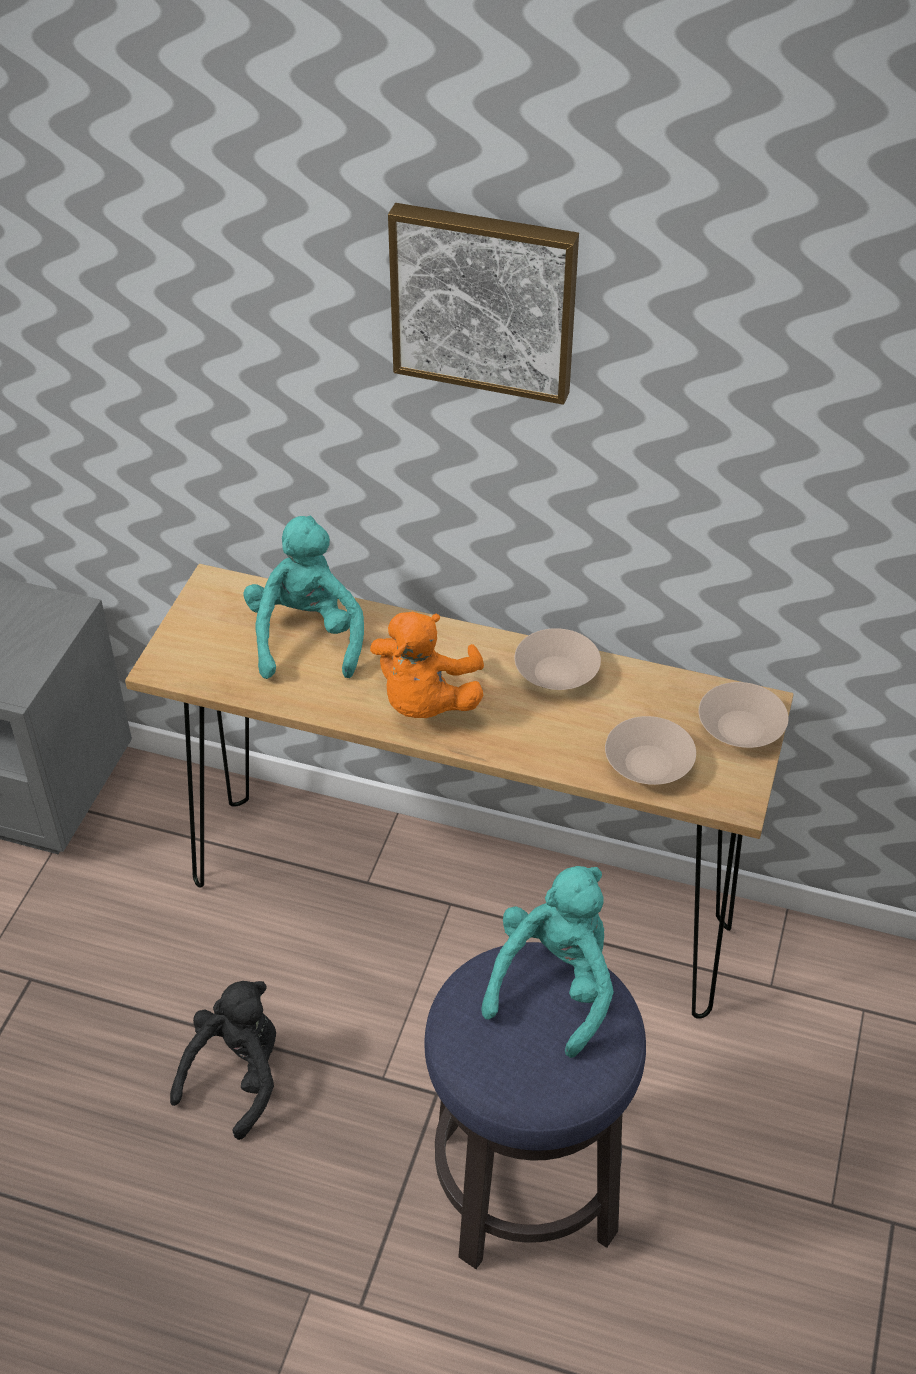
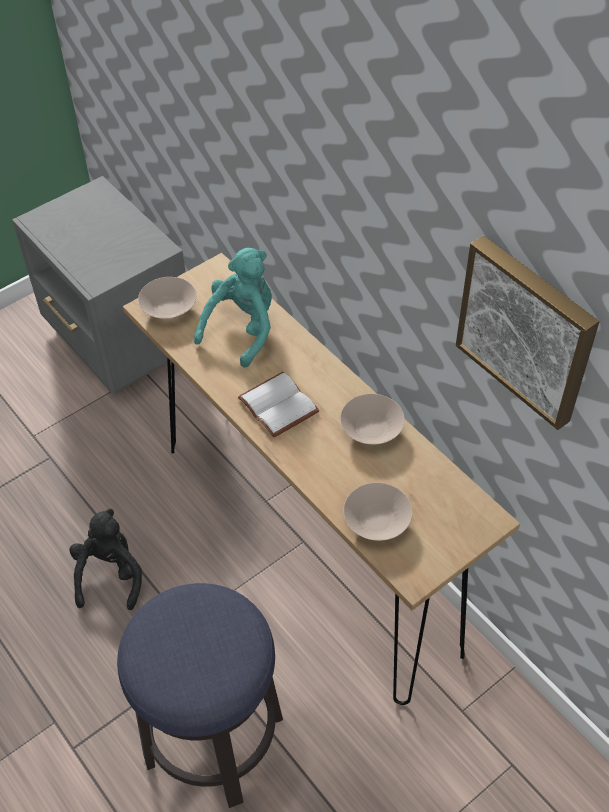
camera: 35 degrees right, 5 degrees up
(237, 1075) = (110, 575): black plush toy -> black plush toy turned 60 degrees counterclockwise
(425, 702) = (276, 406): orange plush toy -> white book
(485, 300) = (367, 147): picture -> picture (527, 330)
(555, 984) = (226, 629): turquoise plush toy -> none
(740, 730) = (459, 530): beige bowl -> beige bowl (168, 308)

